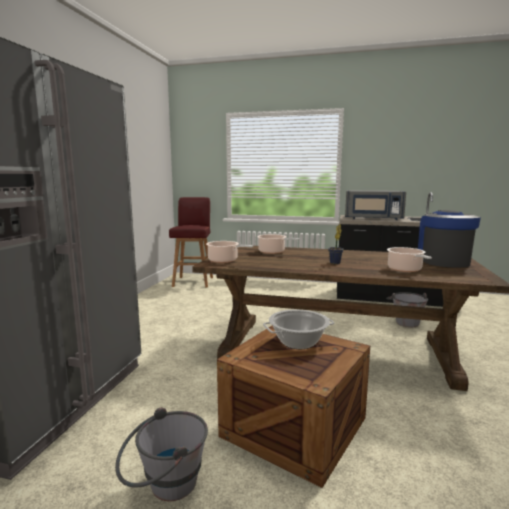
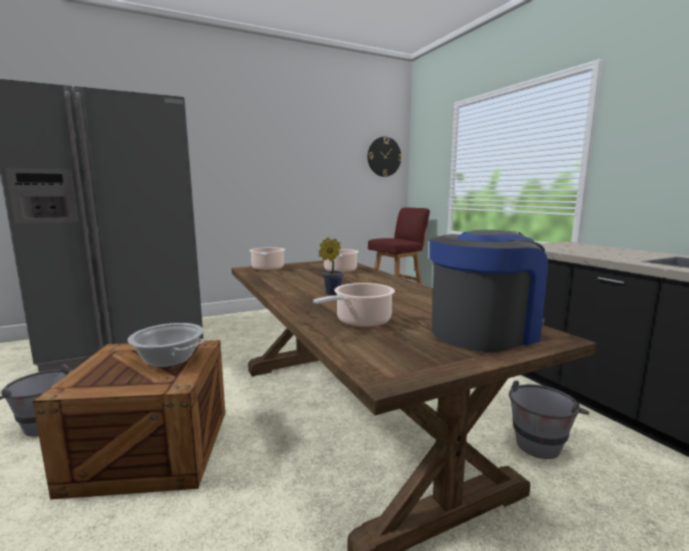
camera: 50 degrees right, 0 degrees up
(159, 151) = (384, 156): none -> wall clock
(373, 219) = (579, 250): grey microwave -> none

